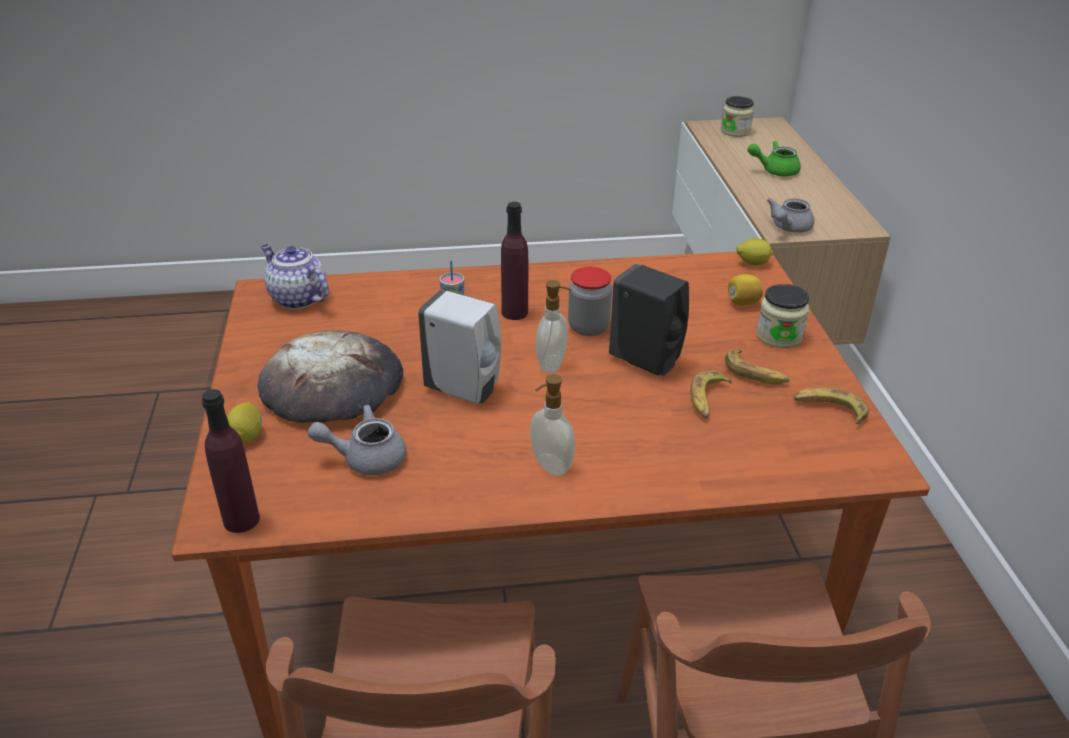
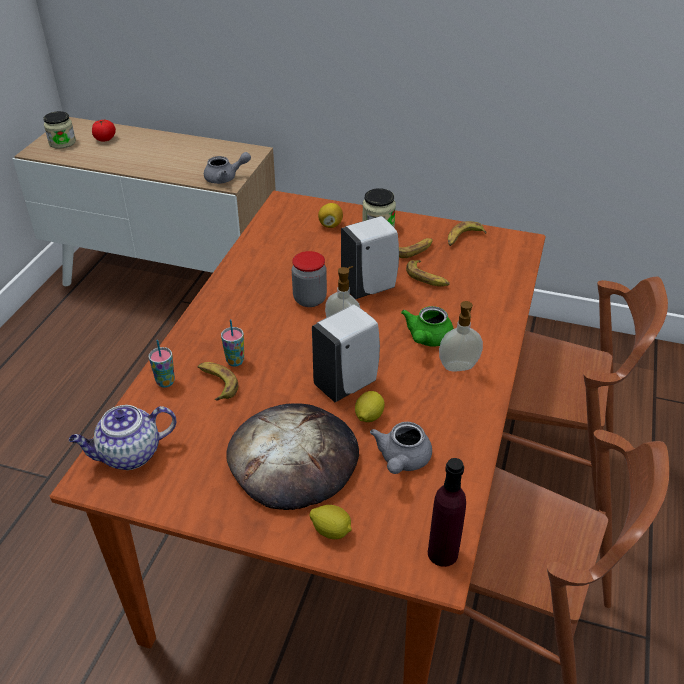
camera: 65 degrees left, 5 degrees up
(399, 286) = (165, 382): none -> cup
(414, 312) = (216, 383): none -> banana
(514, 312) = (261, 328): purple bottle -> none
(647, 362) = (370, 287): black soap dispenser -> white soap dispenser
(752, 263) = (286, 203): lemon -> lemon (368, 417)
(770, 146) = (105, 139): none -> tomato
(774, 171) = (142, 151): green teapot -> green teapot (427, 339)
(788, 228) = (225, 178): grey teapot -> grey teapot turned 75 degrees counterclockwise

